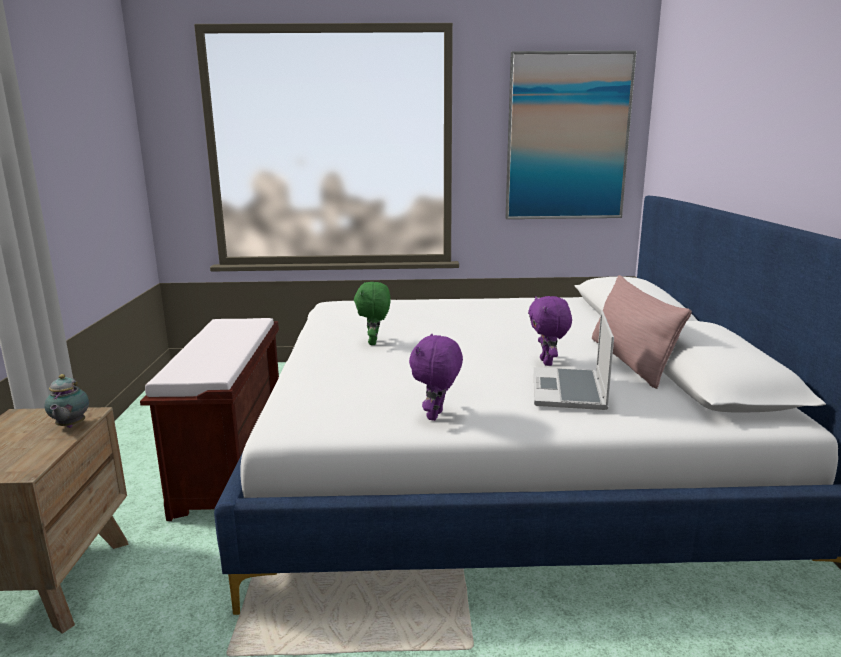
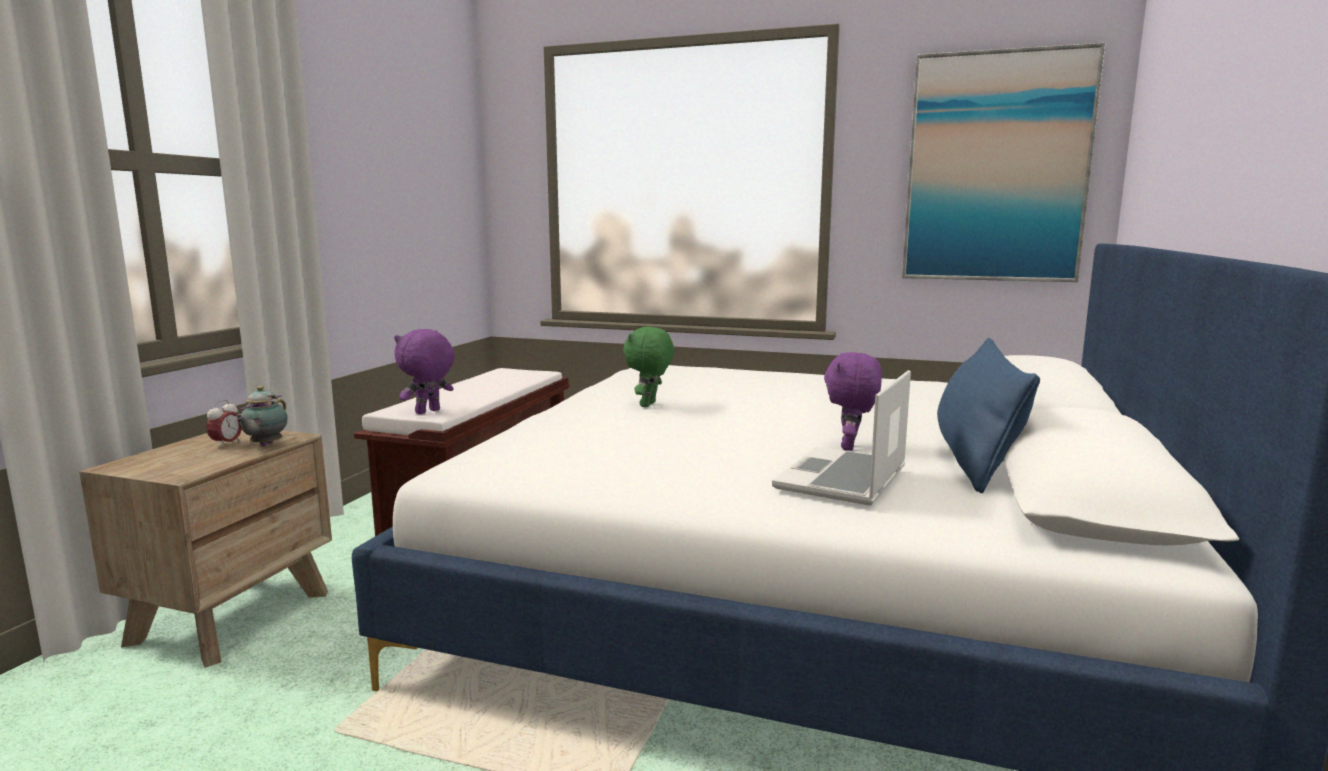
camera: 20 degrees right, 5 degrees down
(29, 431) = (227, 444): none -> alarm clock
(436, 416) = (636, 483): purple plush toy -> purple plush toy (428, 412)
(630, 361) = (976, 458): pink pillow -> blue pillow

